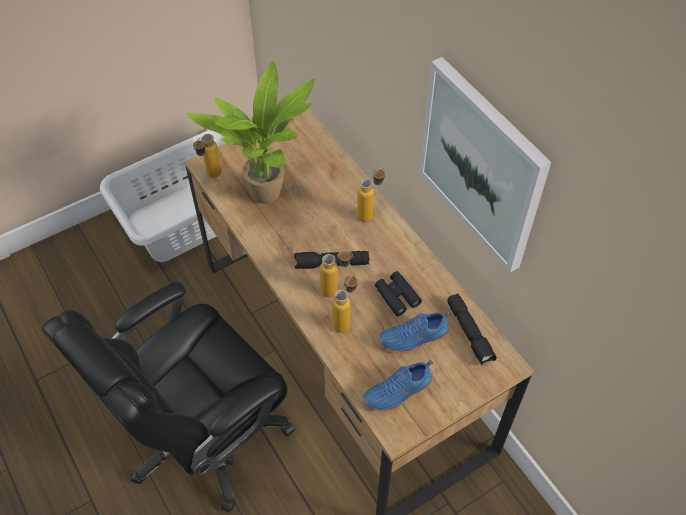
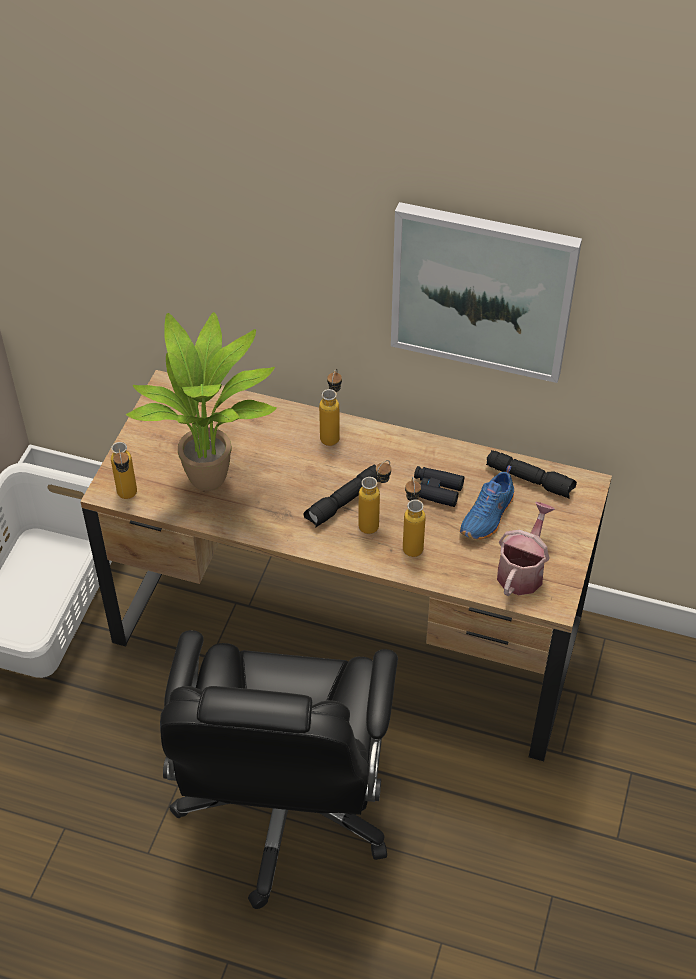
camera: 40 degrees left, 5 degrees down
(398, 393) = (522, 570): blue shoe -> watering can

